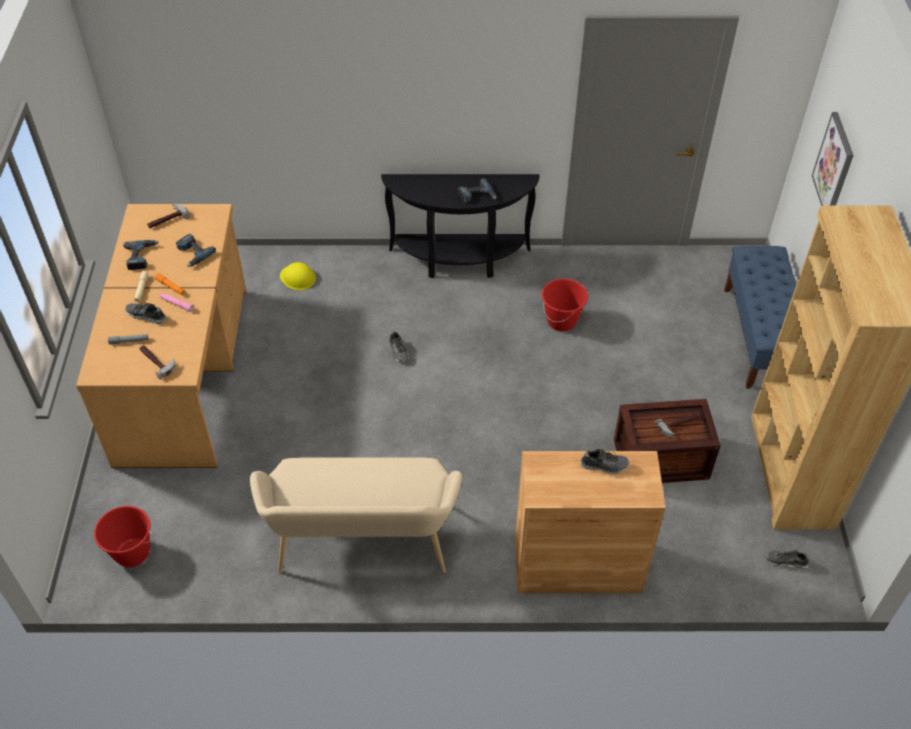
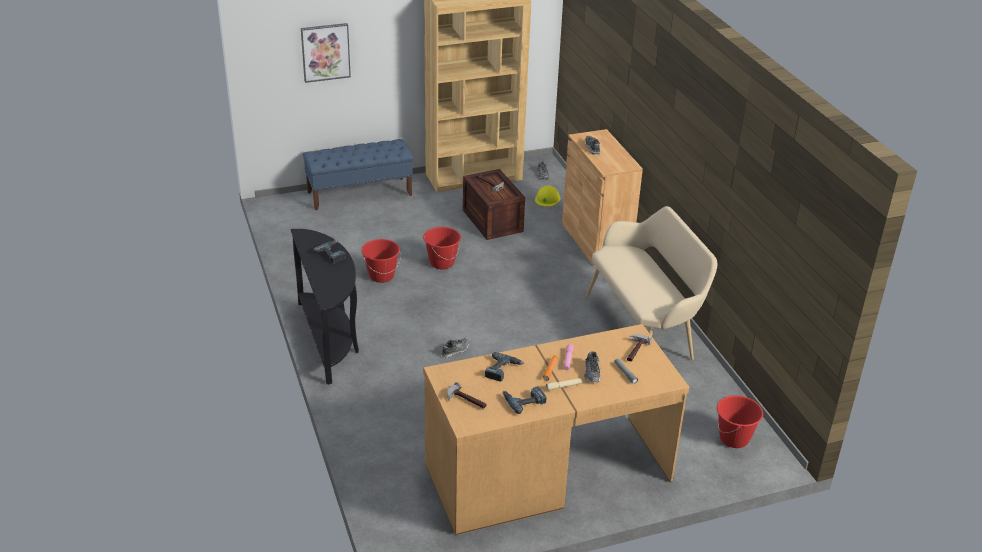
camera: 110 degrees left, 15 degrees down
(298, 277) = (390, 434): yellow hard hat -> yellow hard hat (547, 198)
(572, 380) = (441, 263): none -> red bucket

